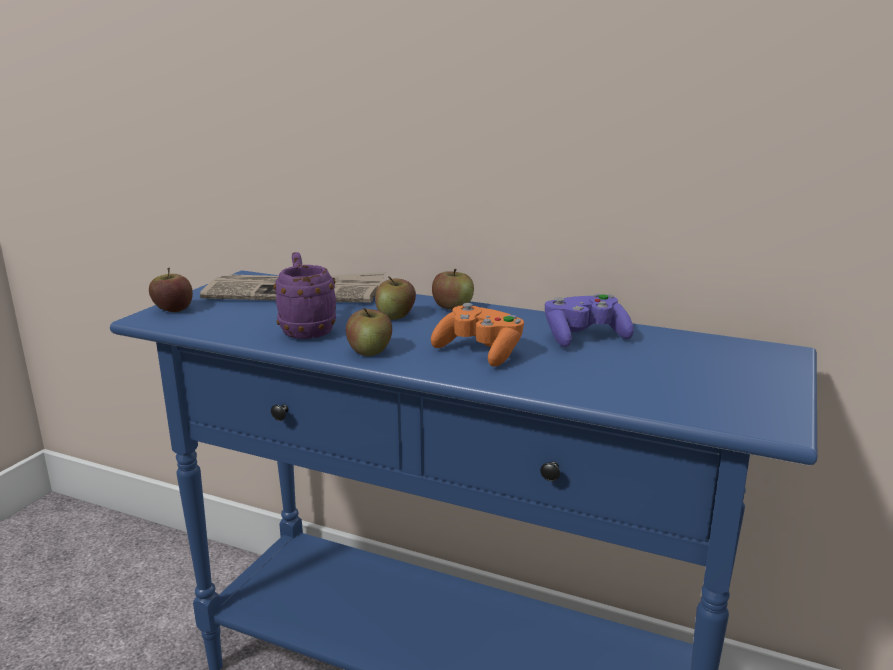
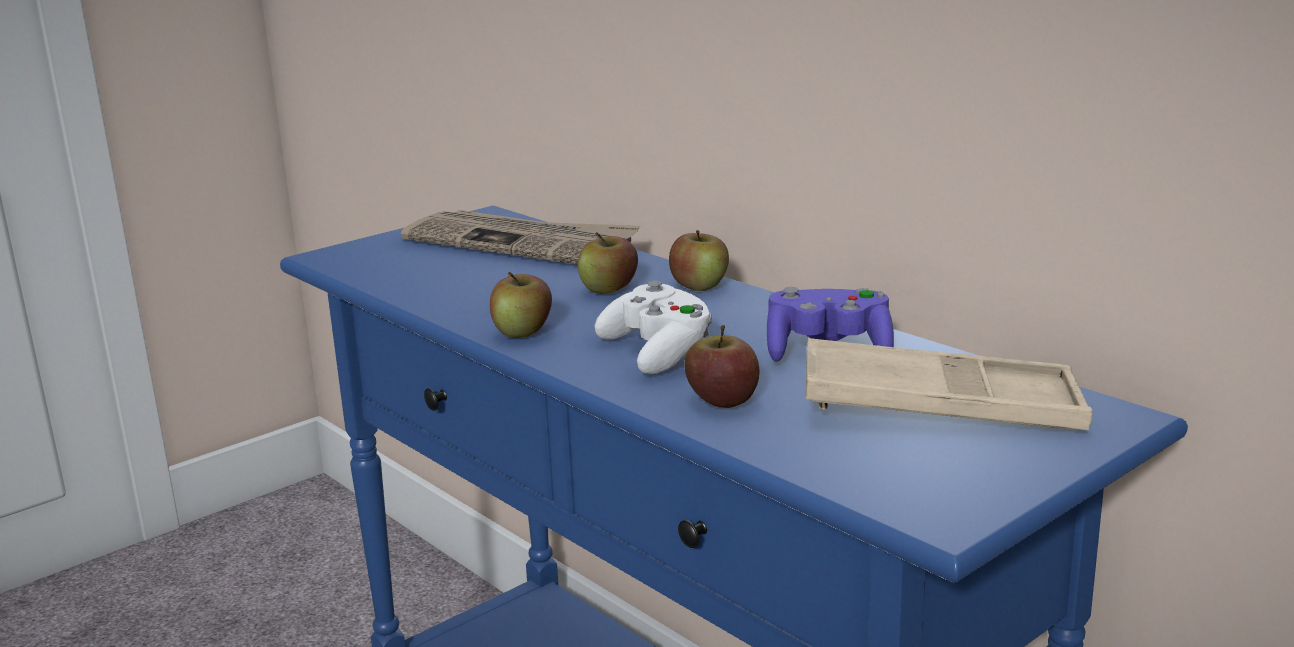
camera: 25 degrees right, 0 degrees up
(173, 309) = (359, 249): apple -> apple (722, 400)
(306, 329) = (479, 293): purple mug -> none
(480, 352) = (658, 352): orange game controller -> white game controller
(688, 360) = (940, 405): none -> beige tray

